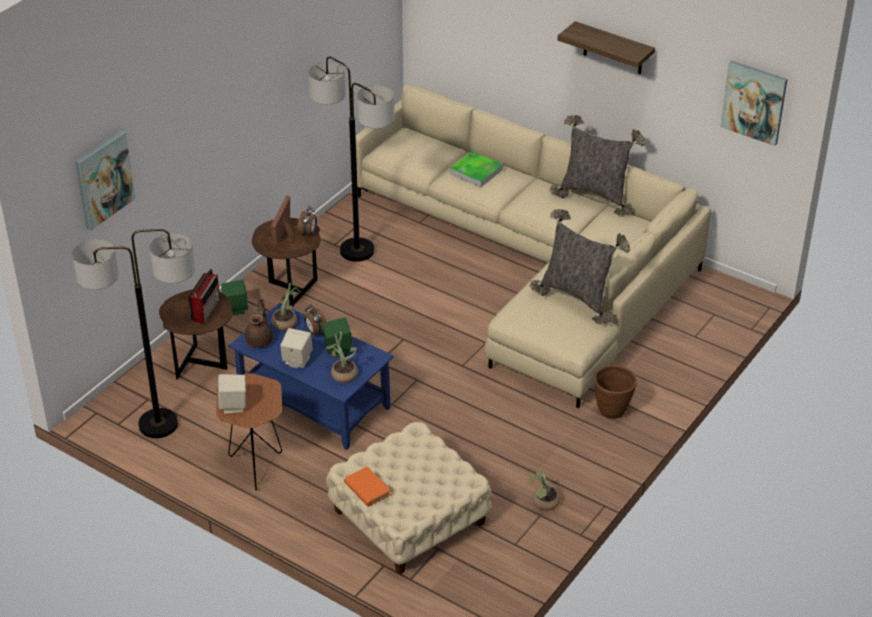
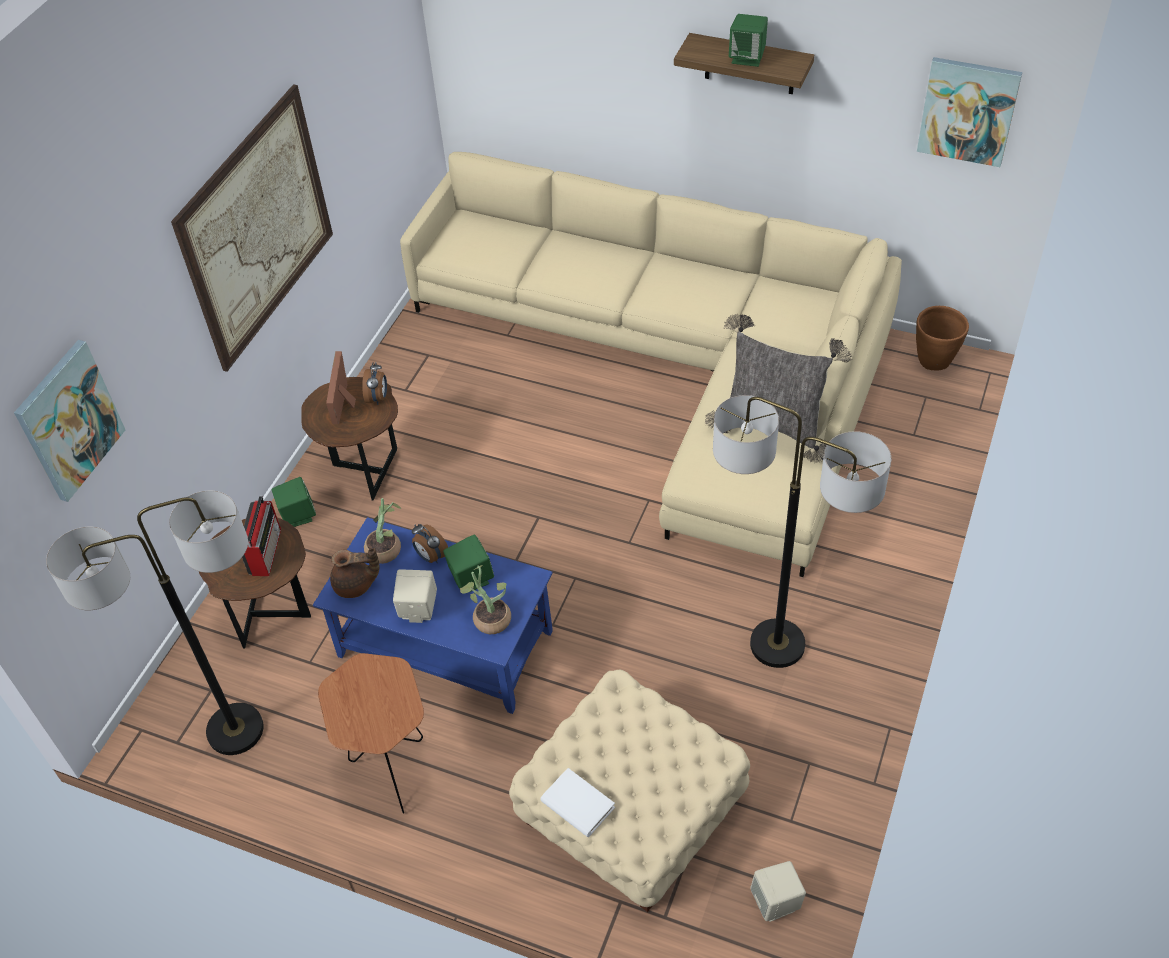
camera: 10 degrees left, 10 degrees up
(233, 405) = (350, 717): beige speaker -> beige speaker (776, 902)
(250, 97) = (257, 228): none -> picture
(260, 339) = (356, 585): brown teapot -> brown teapot turned 90 degrees clockwise
(357, 251) = (438, 394): floor lamp -> floor lamp (777, 645)
(367, 489) = (577, 805): orange book -> white book
(476, 172) = (575, 259): tray -> none
(543, 504) = (808, 743): potted plant -> none
(595, 200) = (742, 271): pillow -> none
(608, 43) = (747, 58): none -> green speaker
(612, 411) = (849, 572): brown planter -> brown planter (934, 361)

